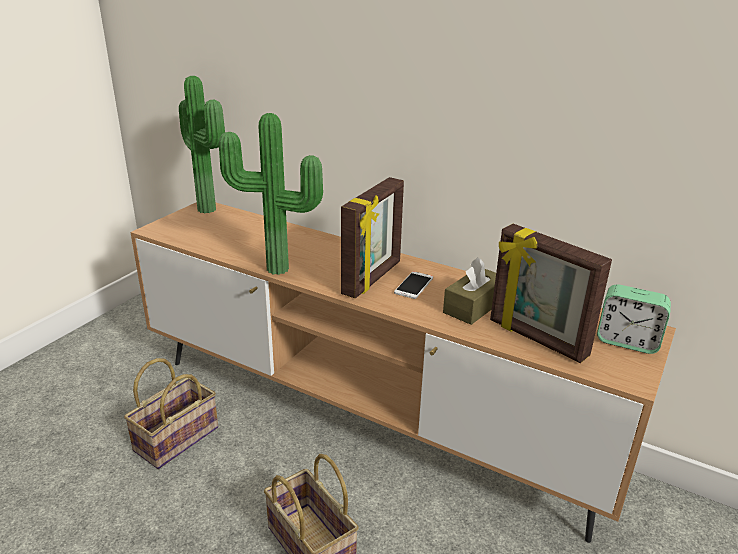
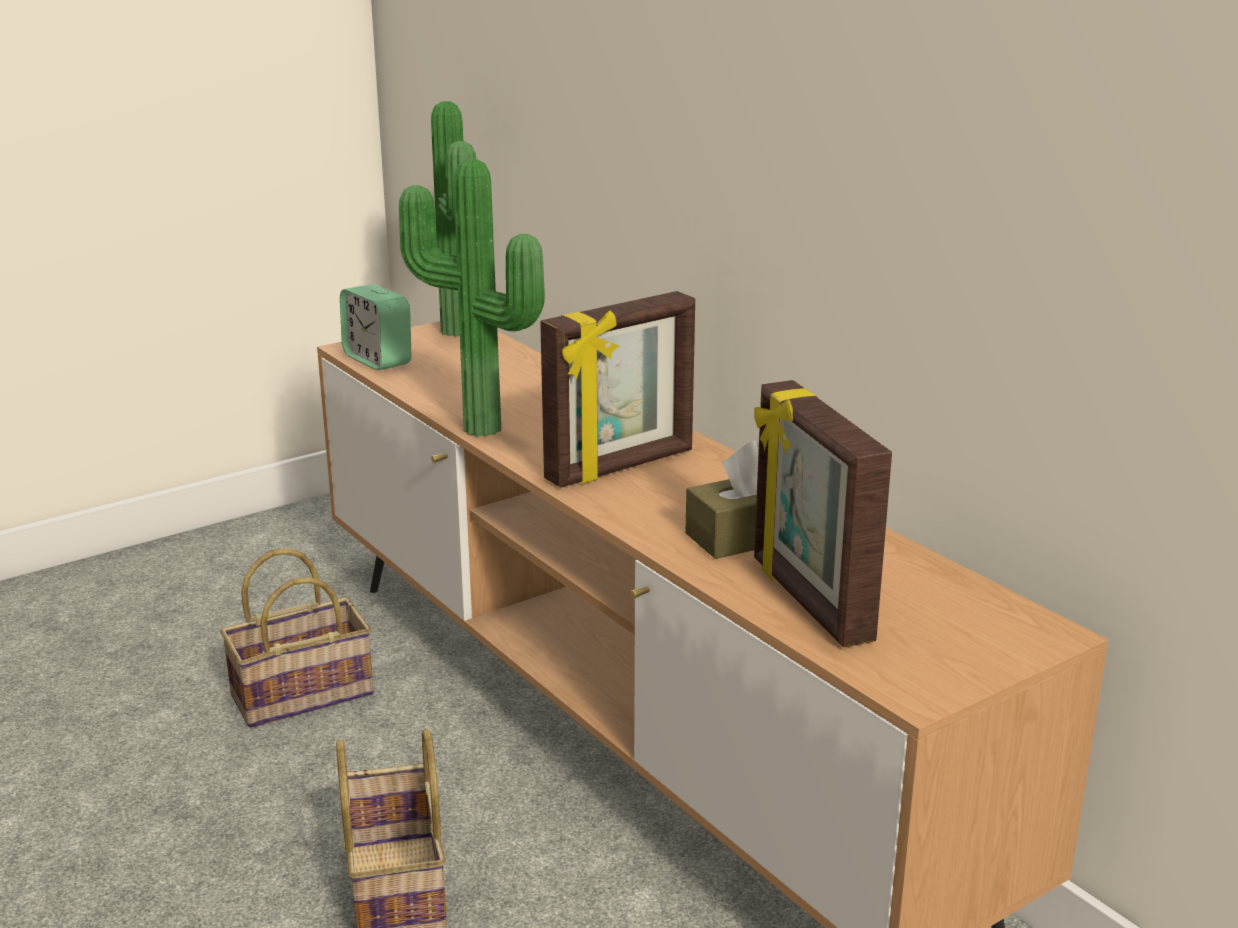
camera: 25 degrees right, 5 degrees down
(414, 285) = (679, 488): phone -> none
(627, 341) = (978, 638): alarm clock -> alarm clock (378, 360)

